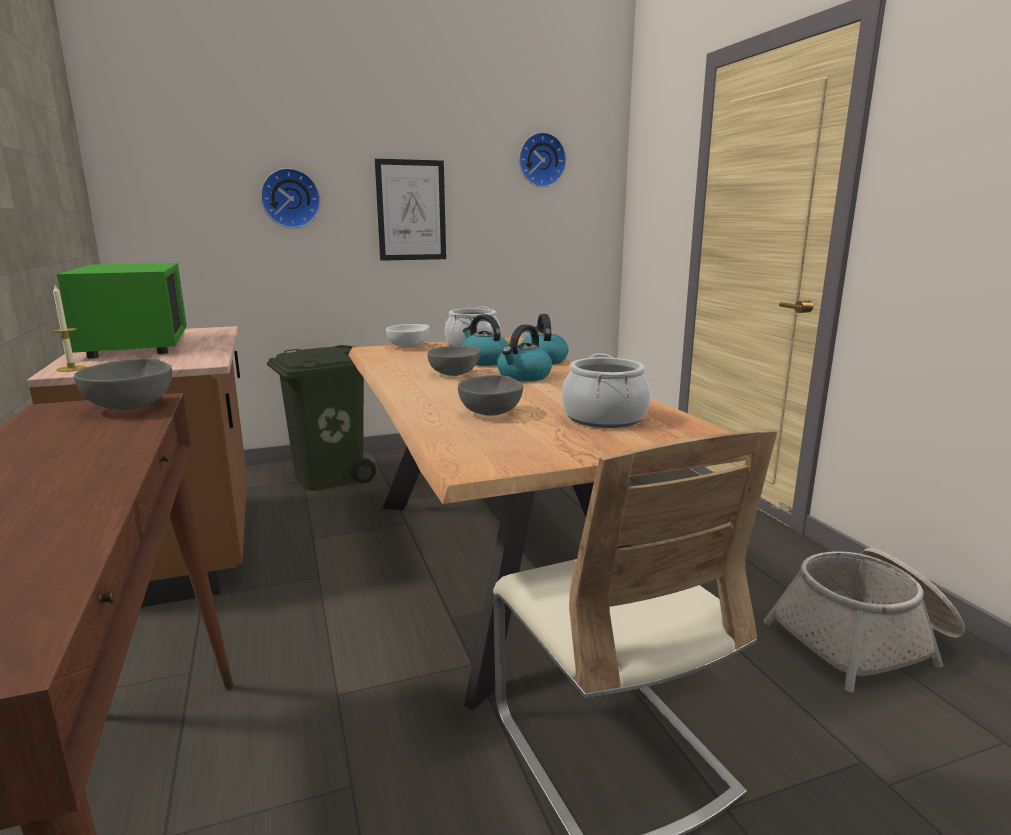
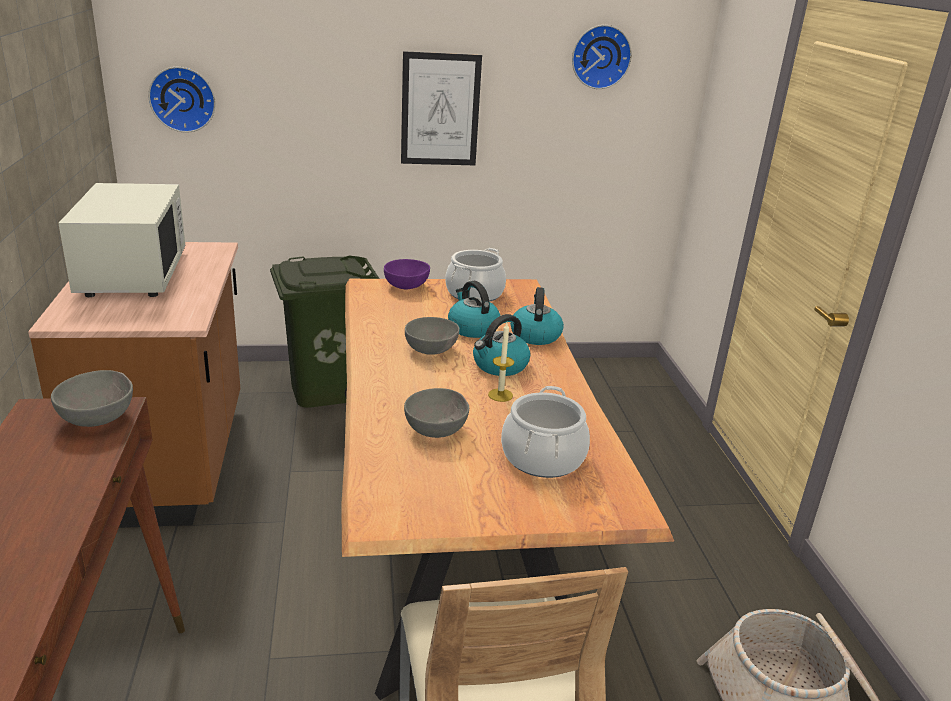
camera: 10 degrees right, 10 degrees up
(71, 368) = (67, 316): candle -> candle (500, 395)
(136, 345) = (132, 274): green microwave -> white microwave
(290, 198) = (308, 93): wall clock -> wall clock (183, 99)
(409, 347) = (407, 287): white bowl -> purple bowl

